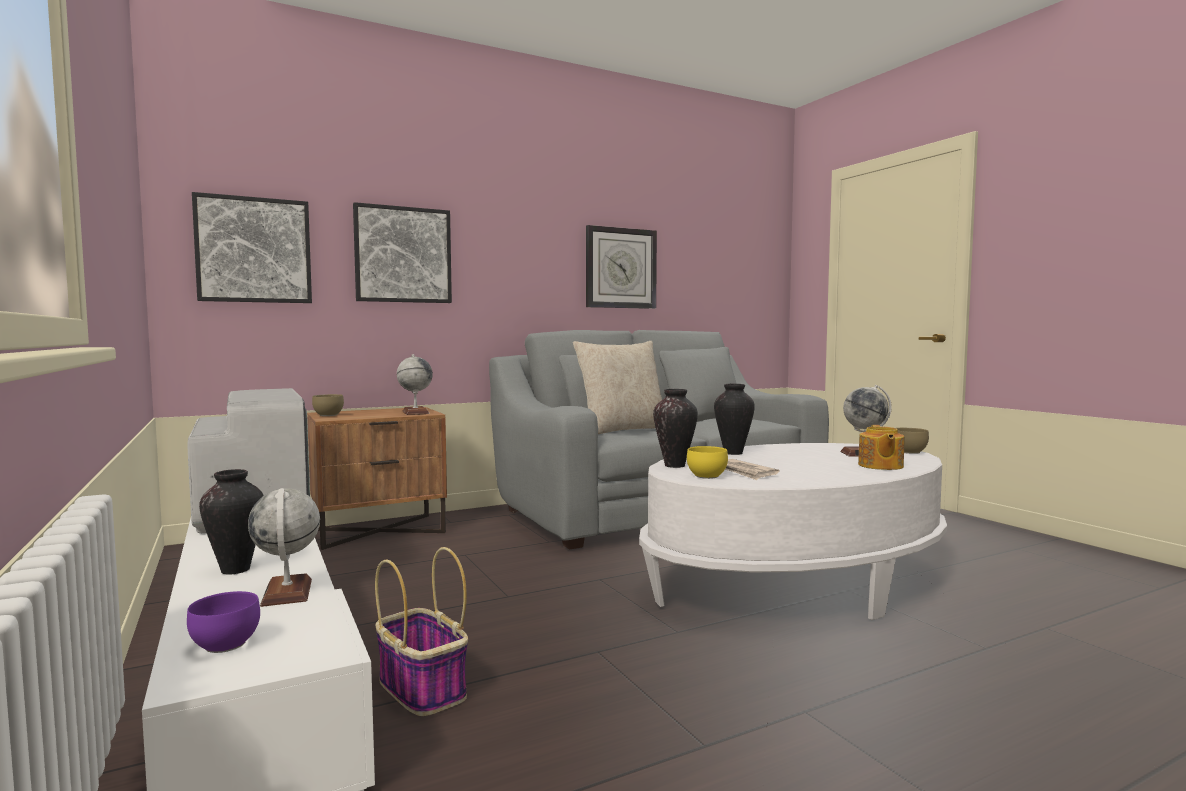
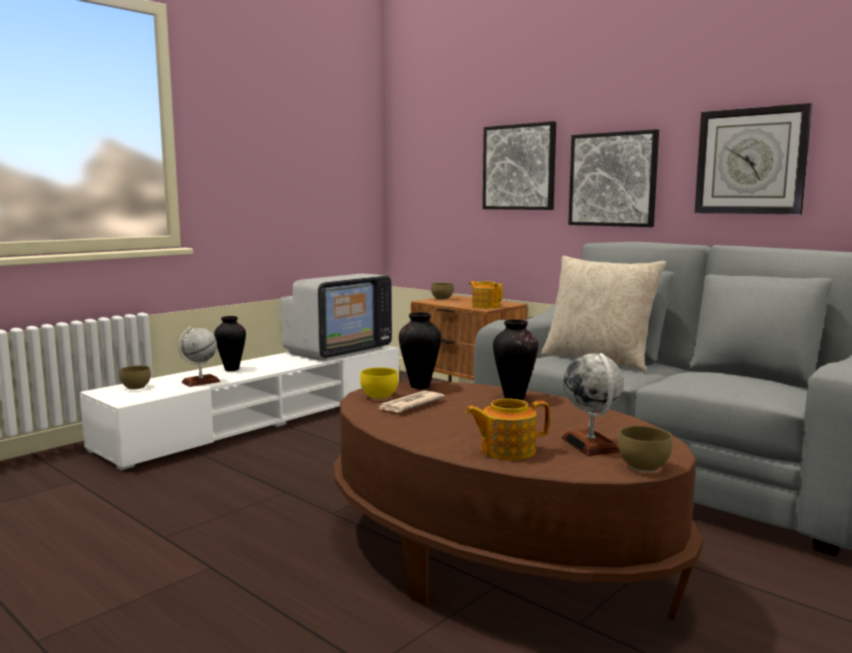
camera: 70 degrees right, 5 degrees up
(223, 645) = (136, 387): purple bowl -> brown bowl
(254, 250) = (431, 173): picture -> picture (613, 179)
(415, 412) = (485, 306): globe -> teapot
(420, 688) = (222, 459): basket -> none
(795, 582) = (494, 555): white coffee table -> brown coffee table

